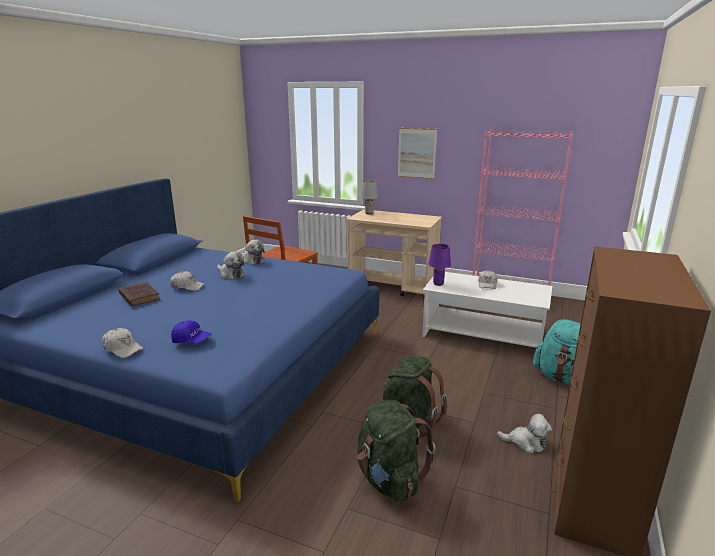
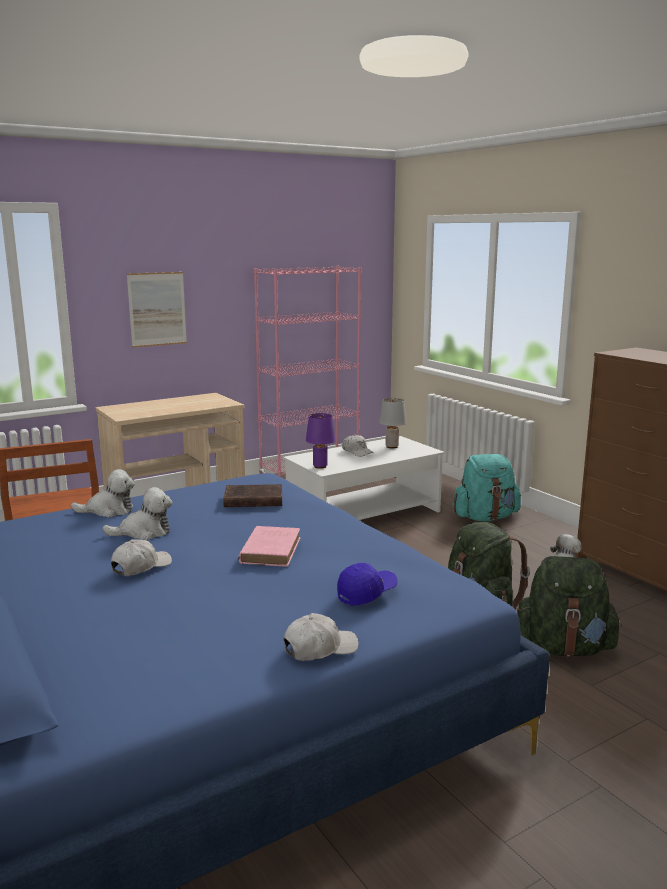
camera: 55 degrees left, 5 degrees down
(139, 296) = (113, 608): brown book -> brown book (251, 500)
(231, 303) = (271, 550): none -> pink book
(369, 213) = (122, 409): grey table lamp -> grey table lamp (392, 447)

